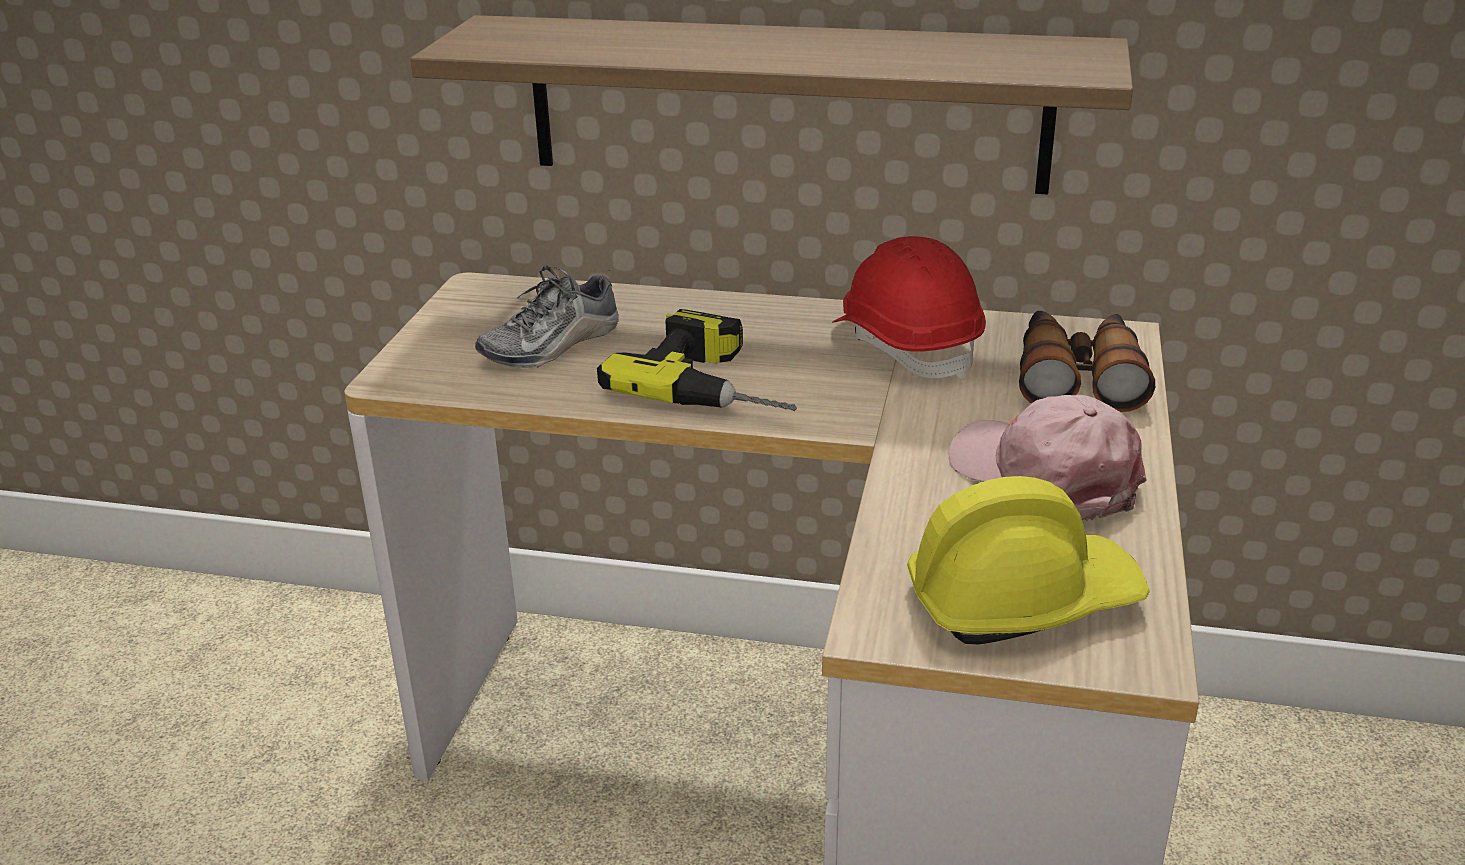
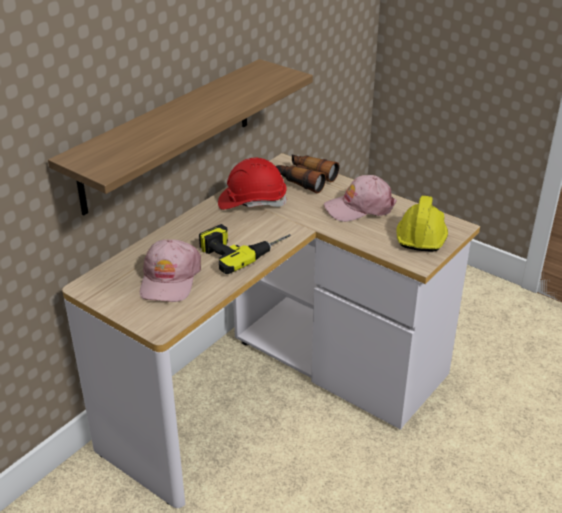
camera: 65 degrees left, 5 degrees up
(552, 345) = (169, 279): shoe -> pink cap

